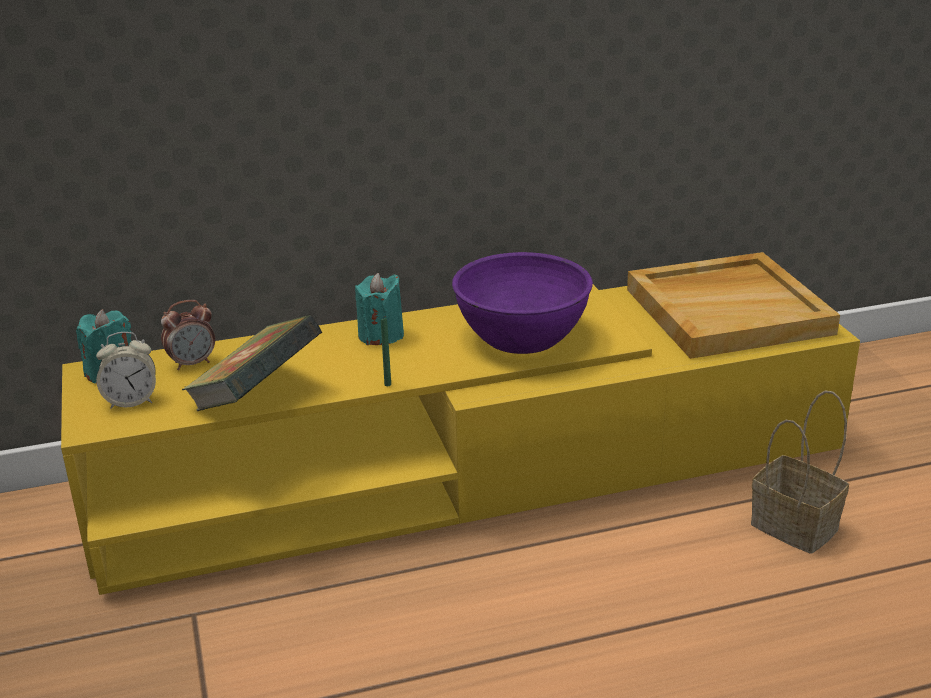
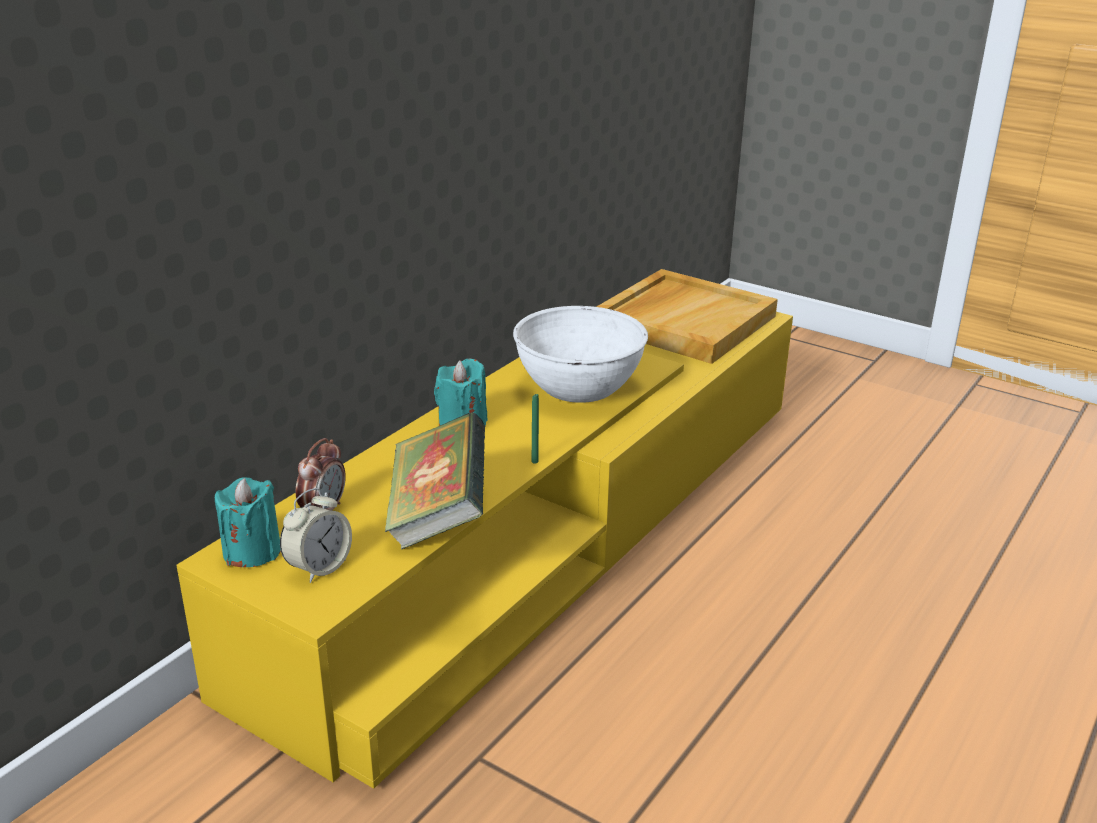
camera: 40 degrees left, 0 degrees up
(522, 336) = (579, 386): purple bowl -> white bowl
(797, 527) = (817, 475): basket -> none

